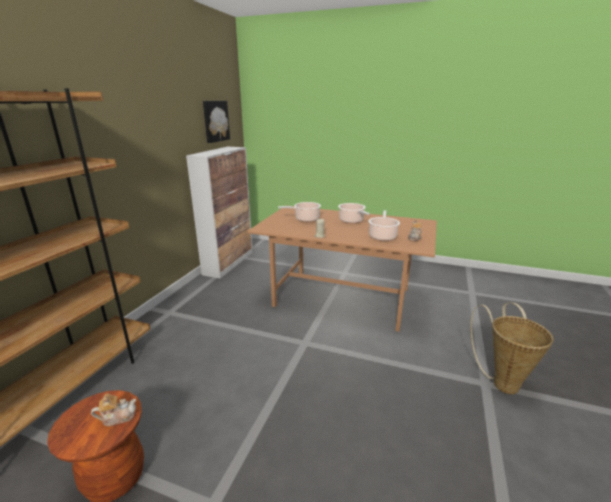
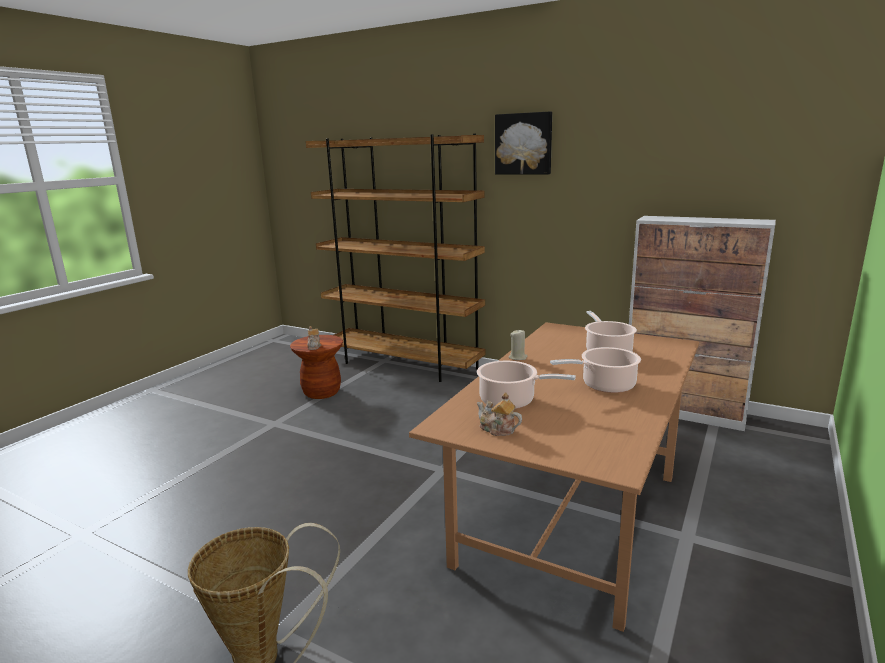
camera: 100 degrees right, 5 degrees down
(215, 121) = (754, 171): picture -> picture (523, 144)

